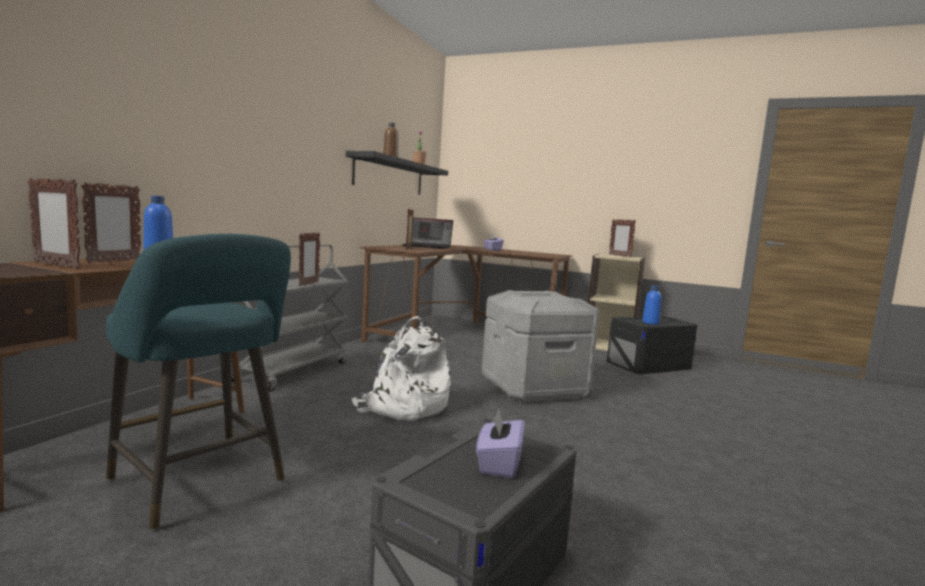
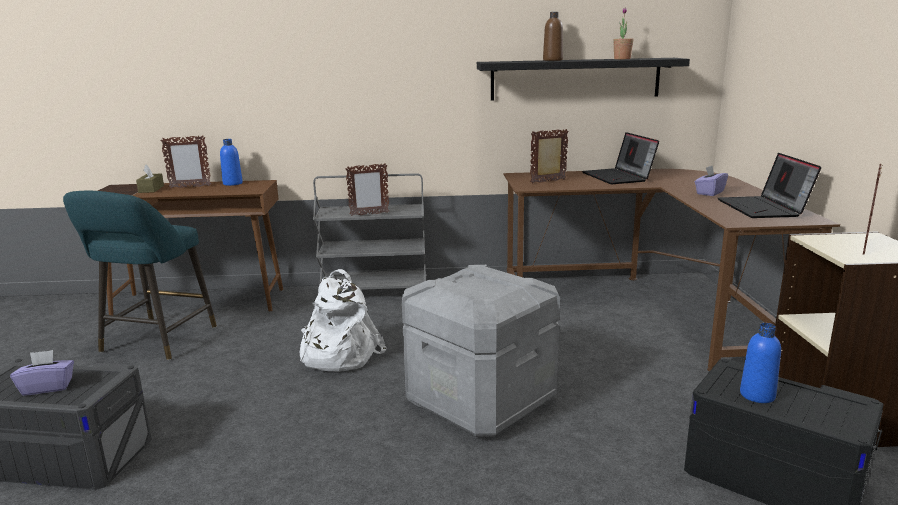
camera: 65 degrees right, 10 degrees up
(56, 265) = (151, 189): picture frame -> brown tissue box
(534, 253) = (764, 208): none -> laptop

